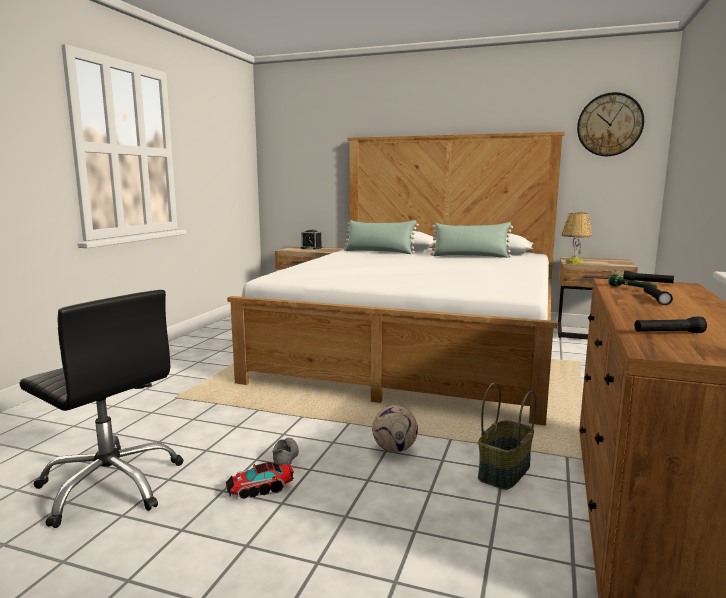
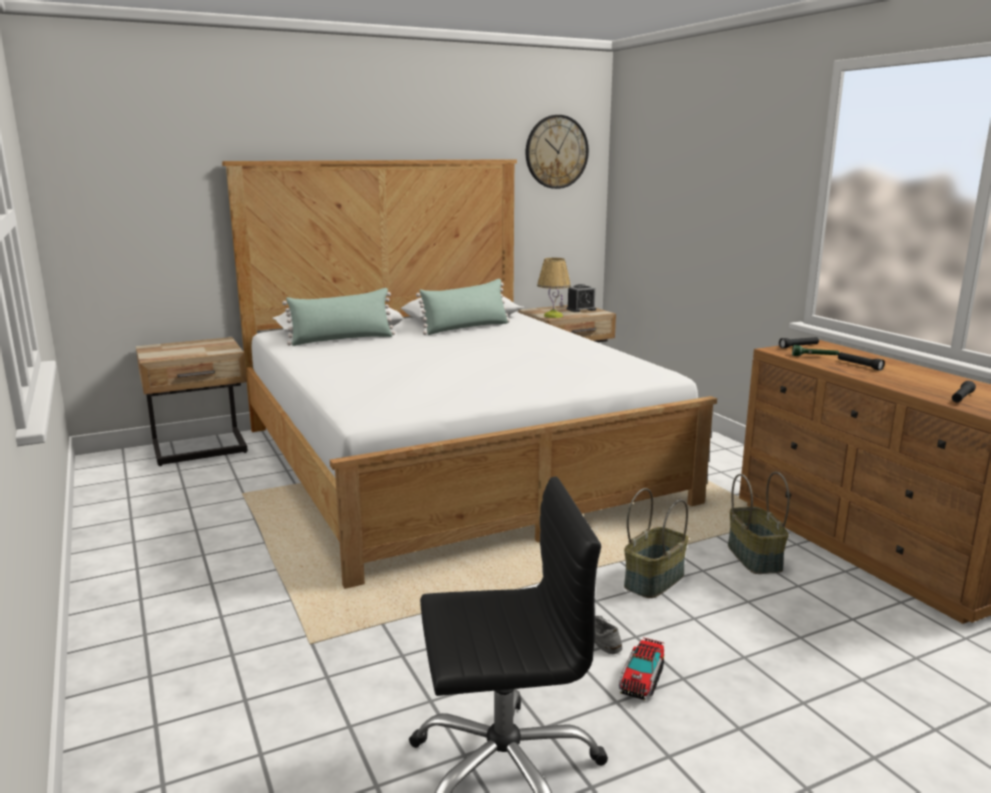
camera: 45 degrees left, 5 degrees up
(311, 248) = (183, 347): alarm clock -> alarm clock (581, 309)
(394, 449) = (653, 580): football -> basket

